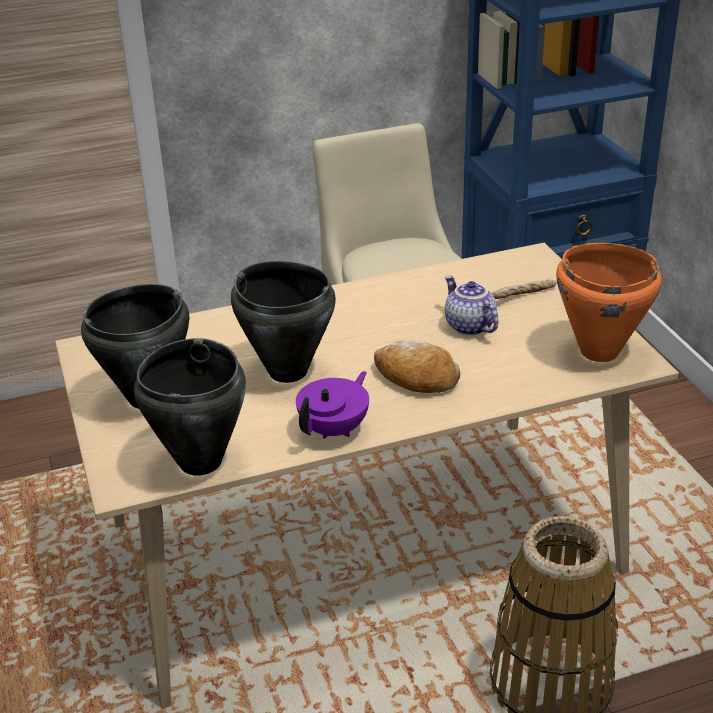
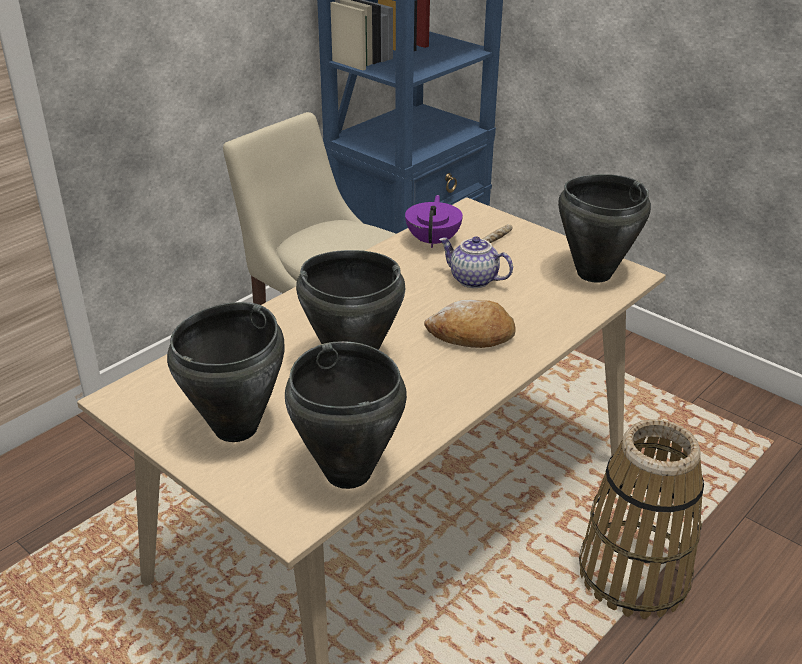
camera: 30 degrees left, 0 degrees up
(335, 429) = (445, 401): purple teapot -> purple teapot (433, 241)
(598, 351) = (593, 273): orange cooking pot -> black cooking pot

